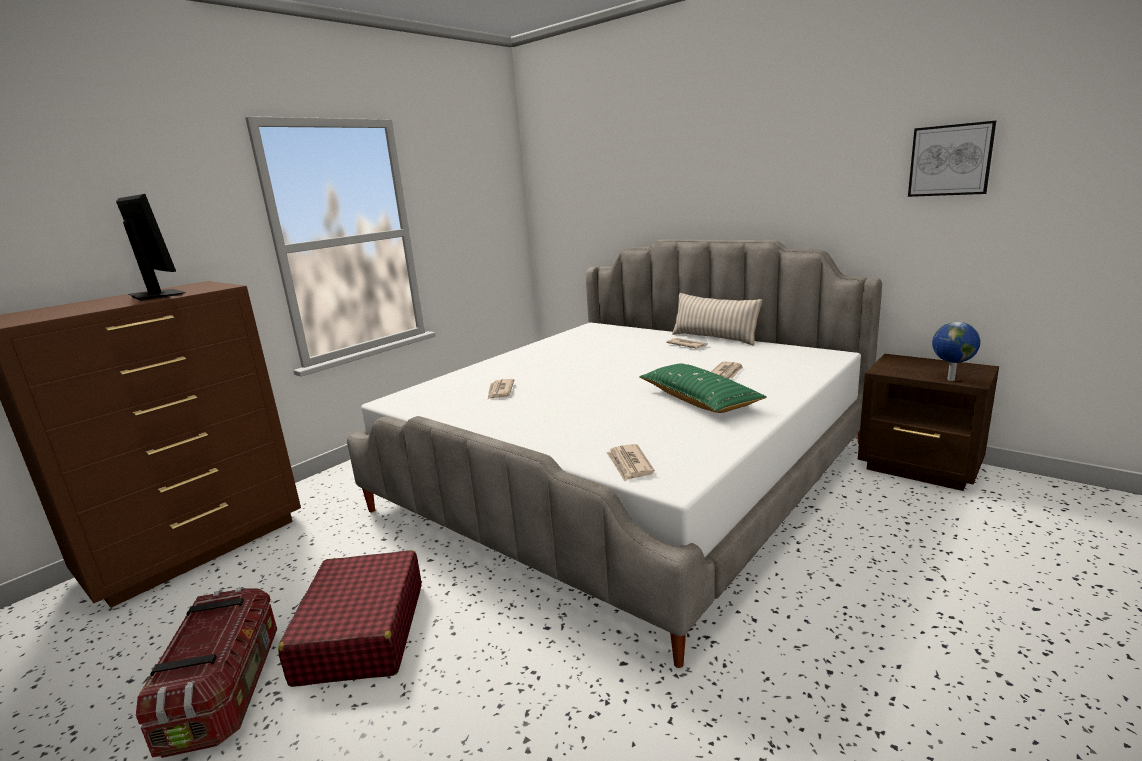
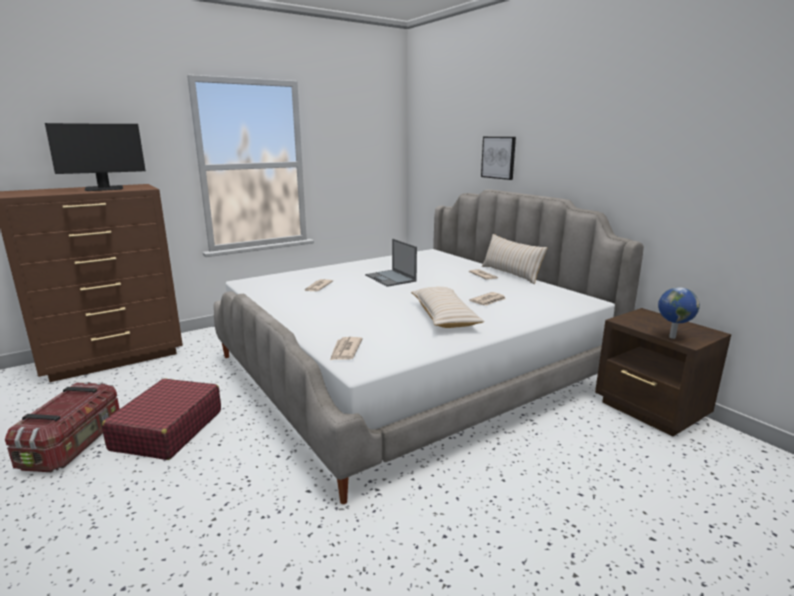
camera: 15 degrees right, 0 degrees up
(157, 295) = (104, 189): monitor -> monitor turned 90 degrees clockwise
(581, 365) = (391, 278): none -> laptop
(698, 400) = (444, 316): green pillow -> beige pillow
(950, 160) = (707, 145): picture -> picture (498, 157)

